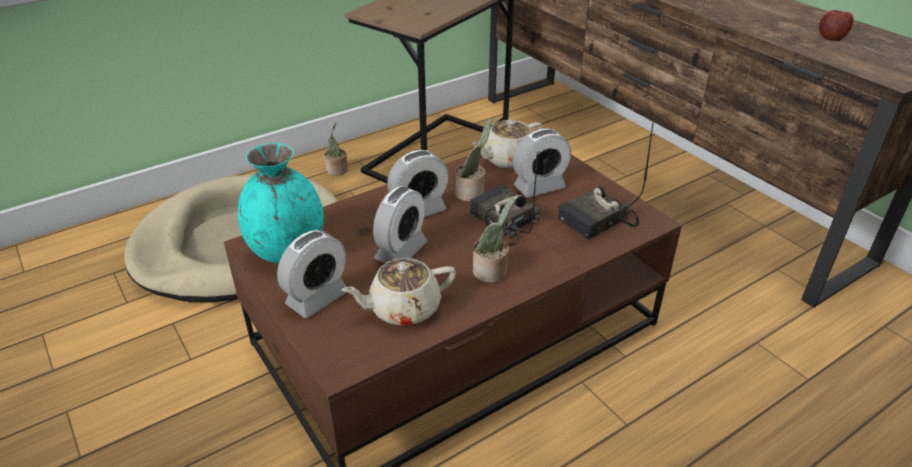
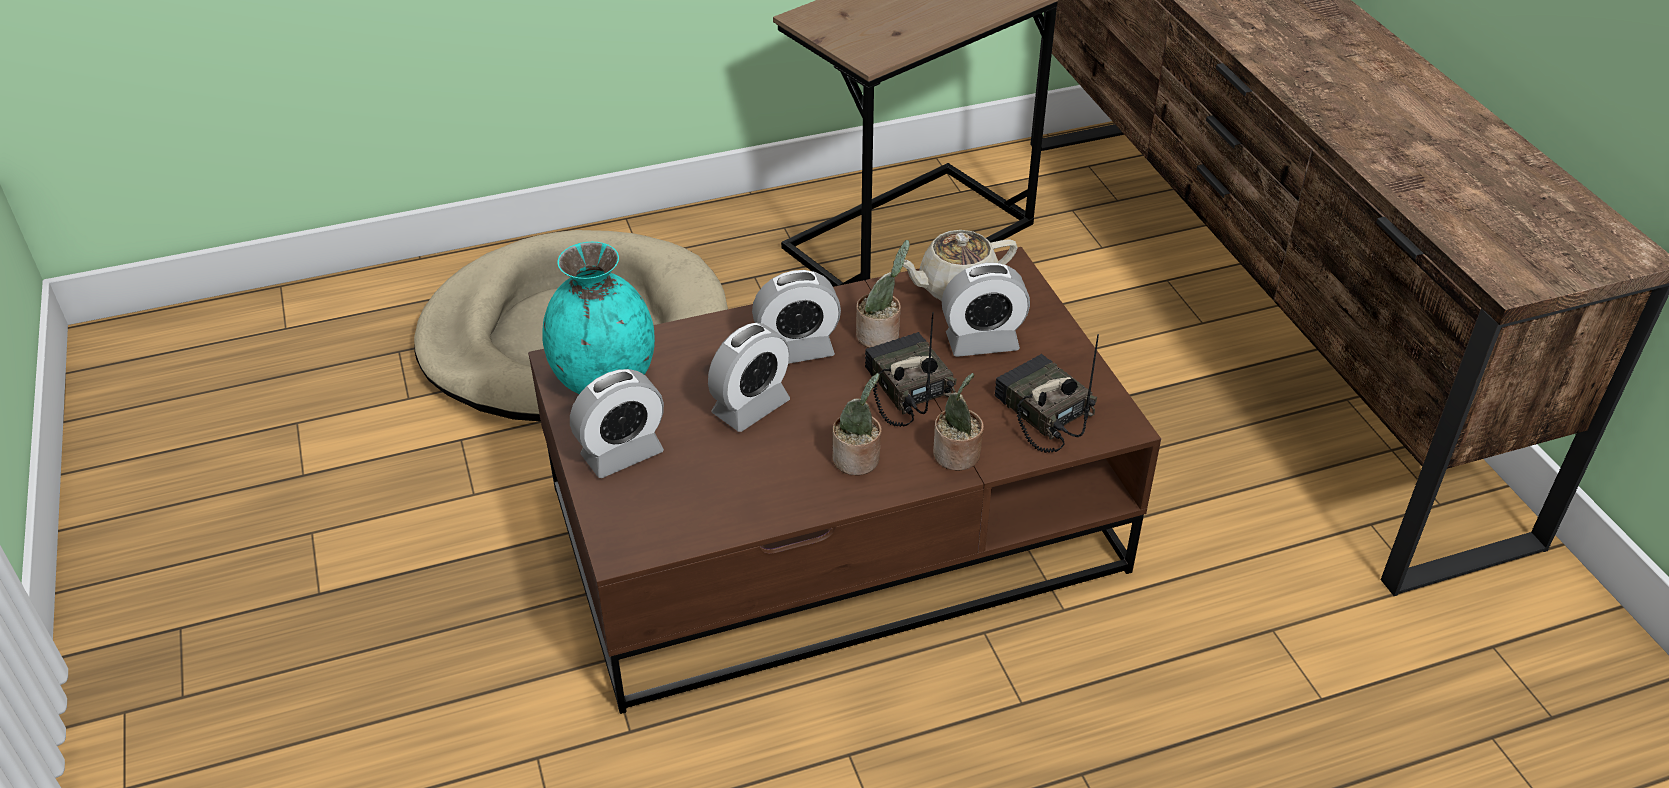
camera: 15 degrees right, 5 degrees up
(337, 171) = (747, 239): potted plant -> potted plant (957, 456)
(403, 308) = (724, 488): beige teapot -> none
(598, 222) = (1041, 412): radio -> radio turned 75 degrees clockwise
(831, 36) = (1477, 185): apple -> none

